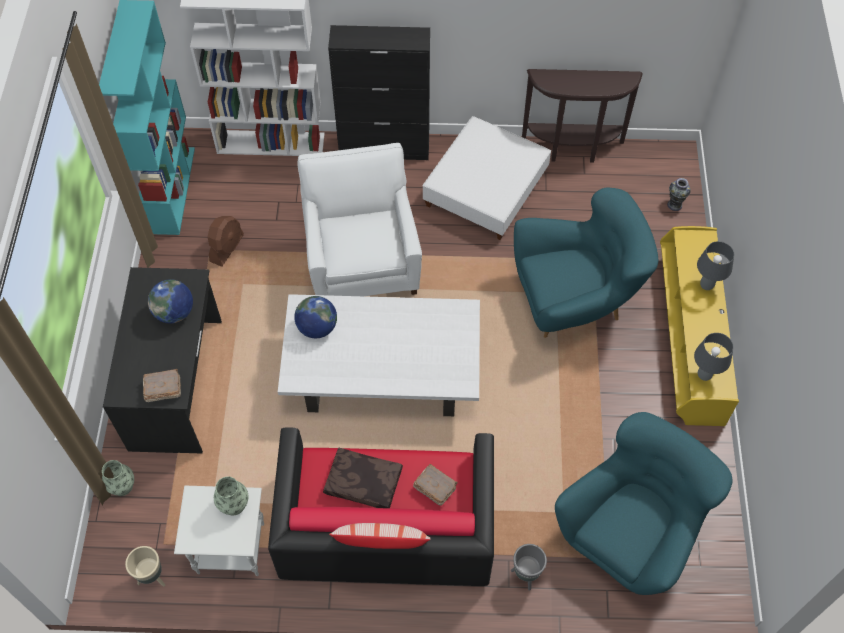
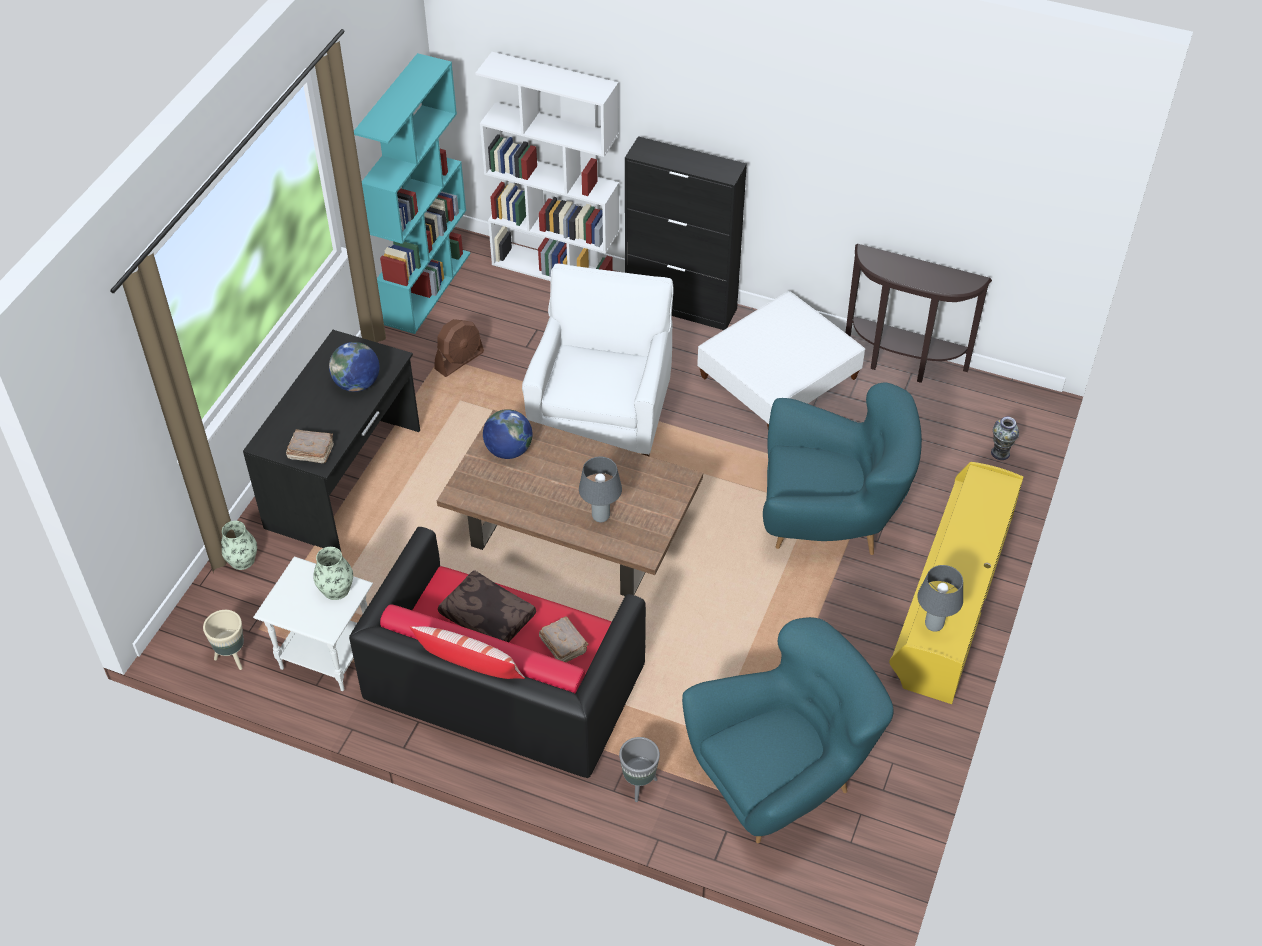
camera: 20 degrees right, 10 degrees down
(381, 374) = (570, 533): white coffee table -> brown coffee table
(706, 285) = (982, 532): grey table lamp -> grey table lamp (601, 516)

